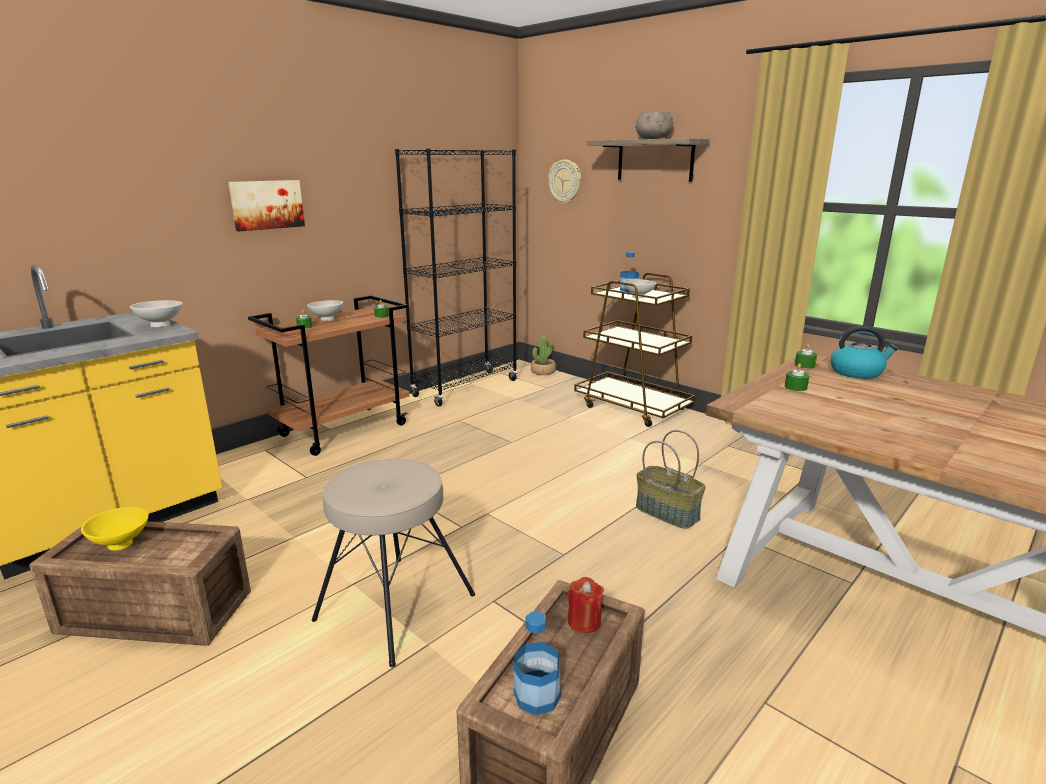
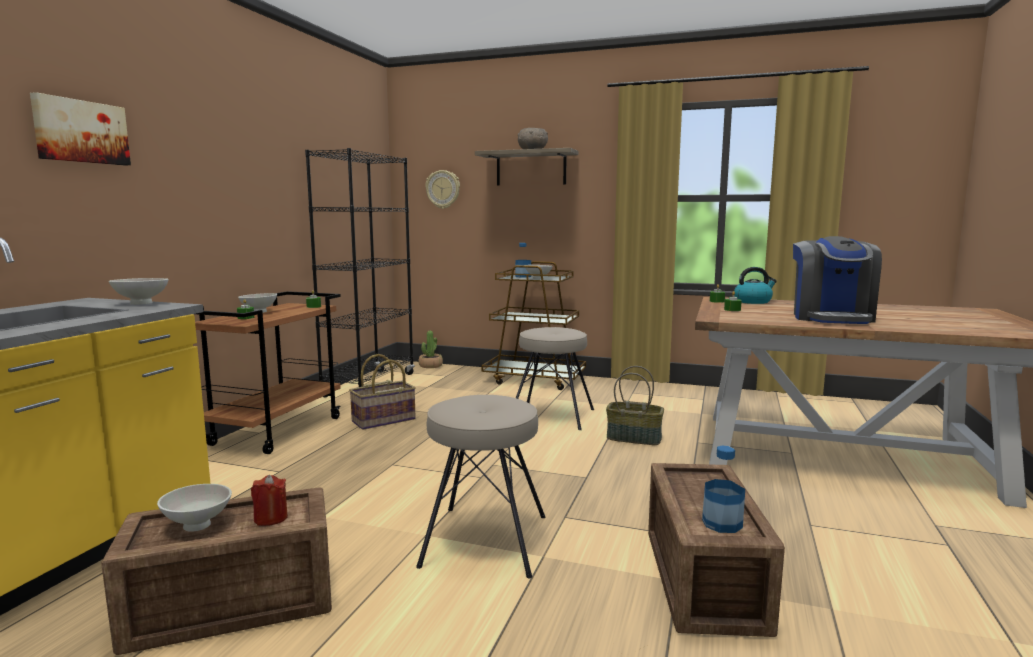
camera: 25 degrees left, 10 degrees down
(122, 543) = (198, 524): yellow bowl -> white bowl
(266, 204) = (198, 192): picture -> picture (80, 131)
(439, 435) = (383, 420): none -> basket
(584, 622) = (698, 481): red candle -> red candle (271, 518)
(604, 461) = (552, 416): none -> beige stool
(917, 428) = (831, 318): none -> coffee machine

